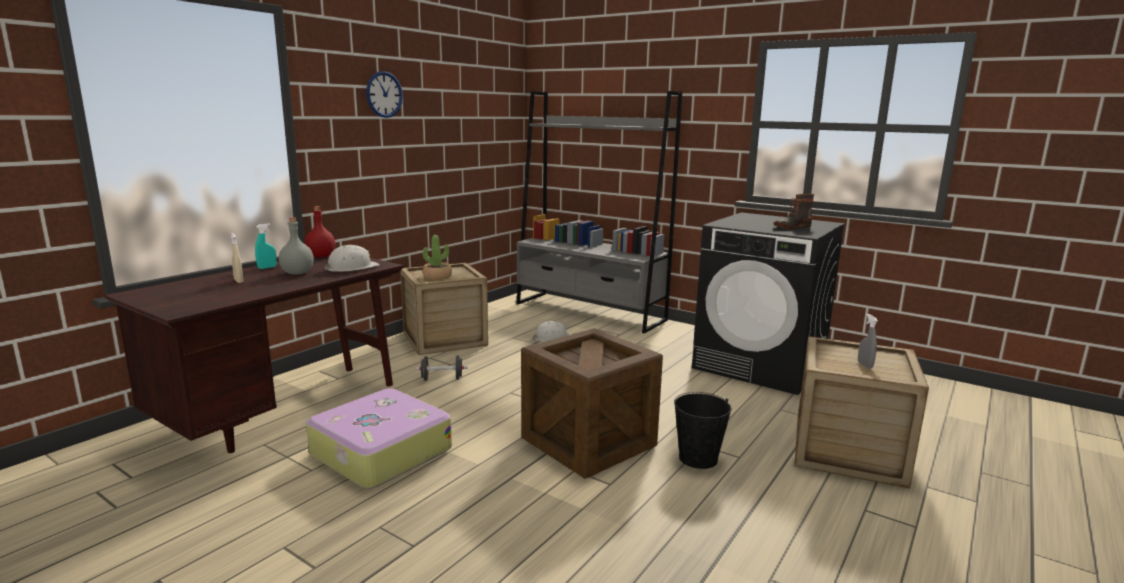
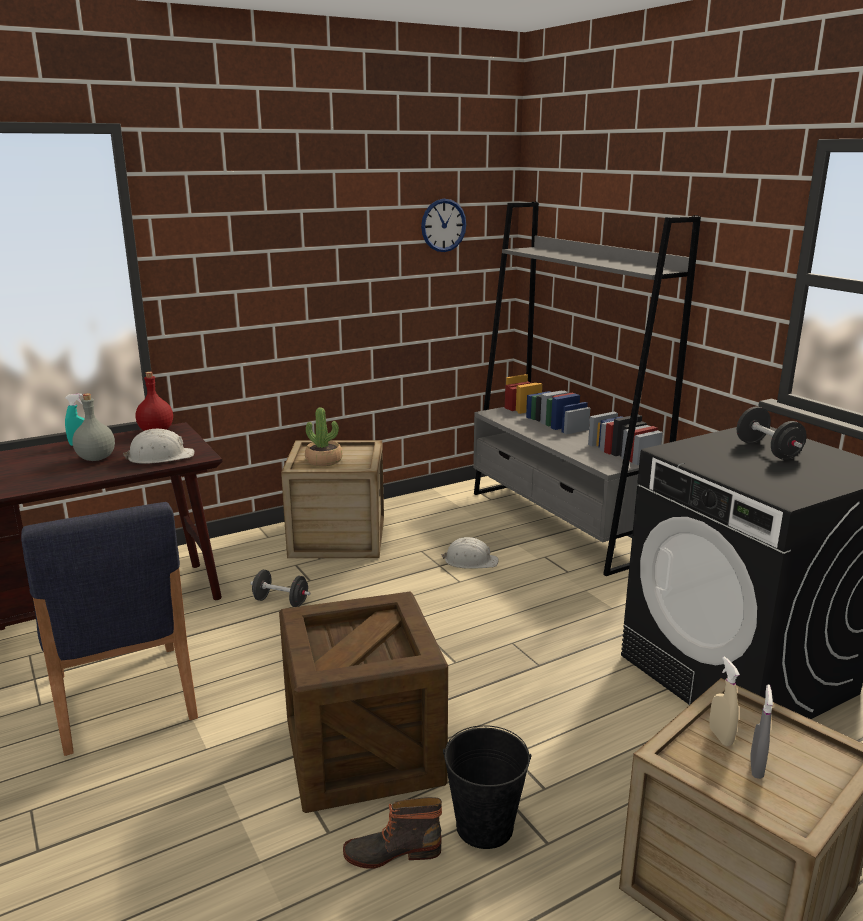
camera: 25 degrees right, 5 degrees up
(238, 281) = (26, 464): beige spray bottle -> beige spray bottle (720, 736)
(379, 452) = (123, 698): suitcase -> blue chair
(384, 94) = (273, 221): wall clock -> wall clock (443, 225)
(767, 221) = (767, 450): none -> black dumbbell
(791, 227) = (788, 472): boot -> boot (392, 851)

